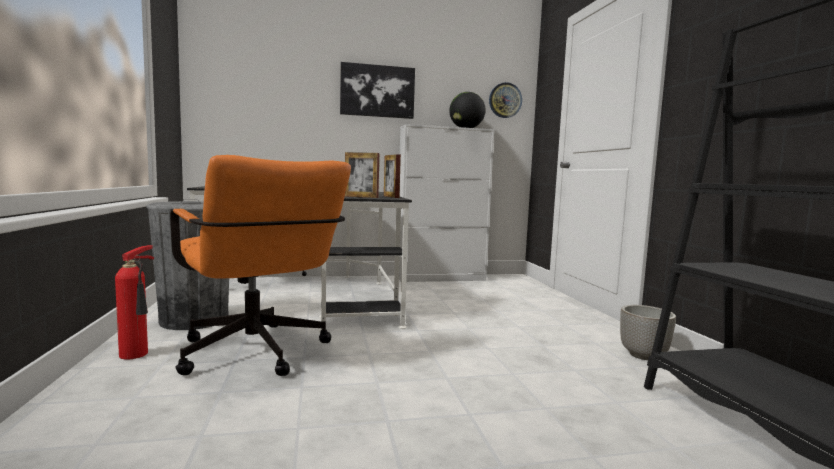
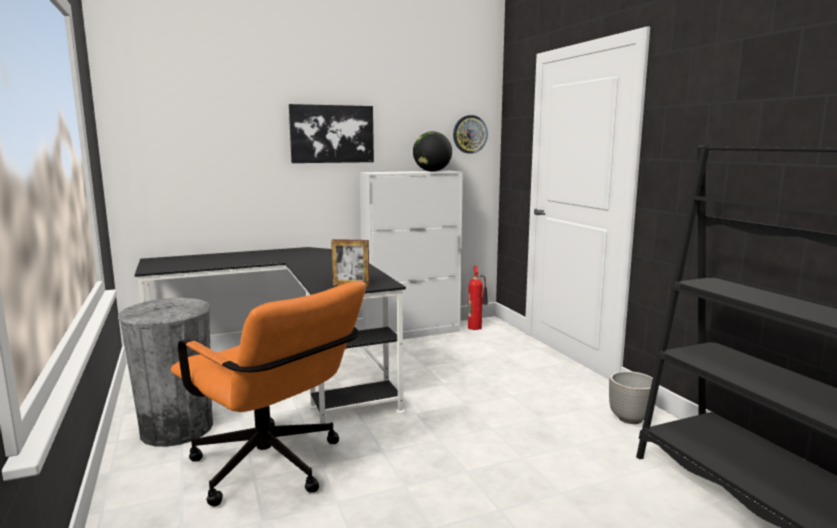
camera: 10 degrees left, 5 degrees up
(137, 354) = (147, 485): fire extinguisher -> fire extinguisher (476, 327)
(391, 197) = (377, 277): picture frame -> none

